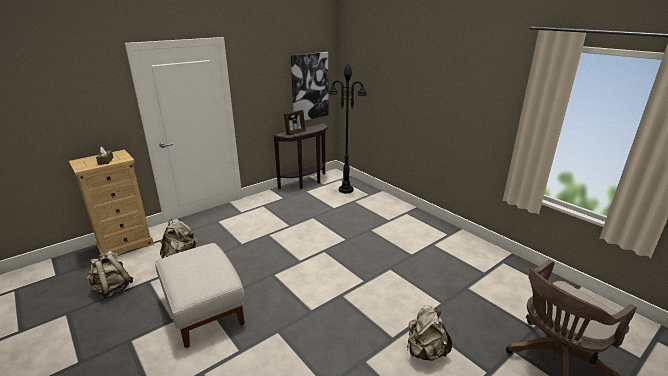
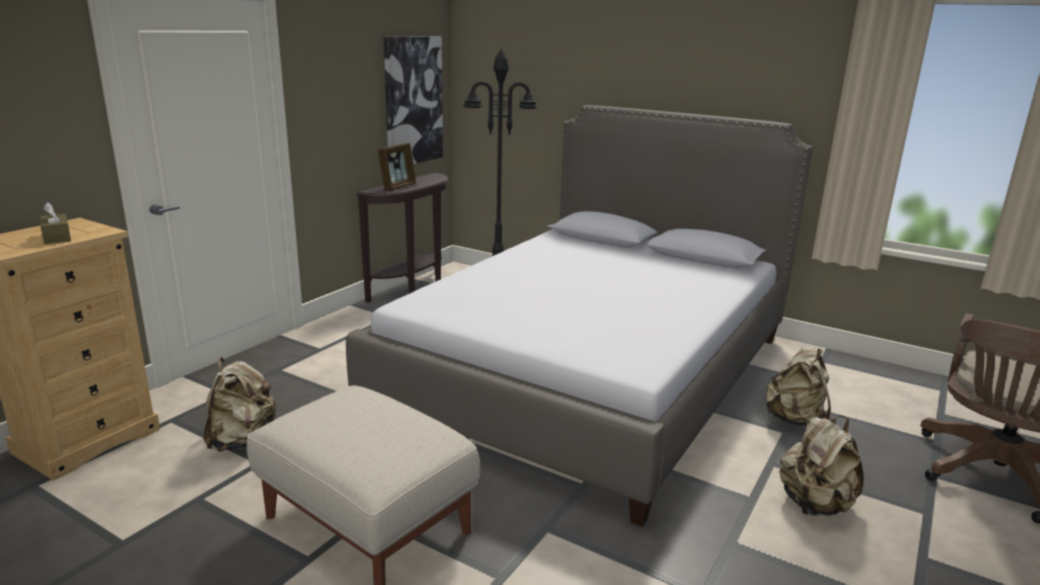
camera: 20 degrees left, 5 degrees down
(112, 289) = (118, 529): beige backpack -> beige backpack (795, 420)
(360, 246) = (590, 372): none -> bed

